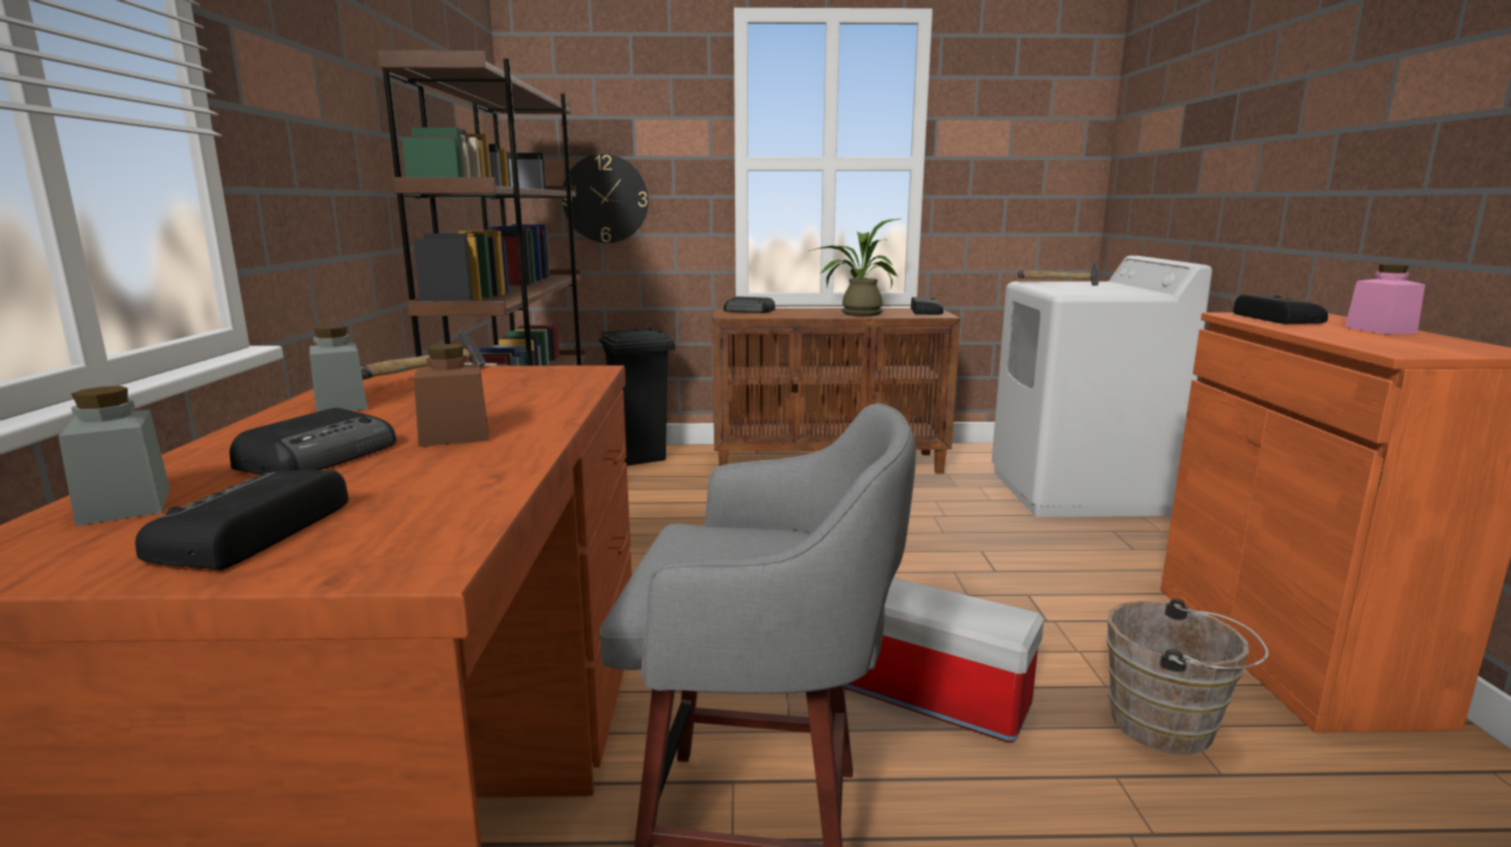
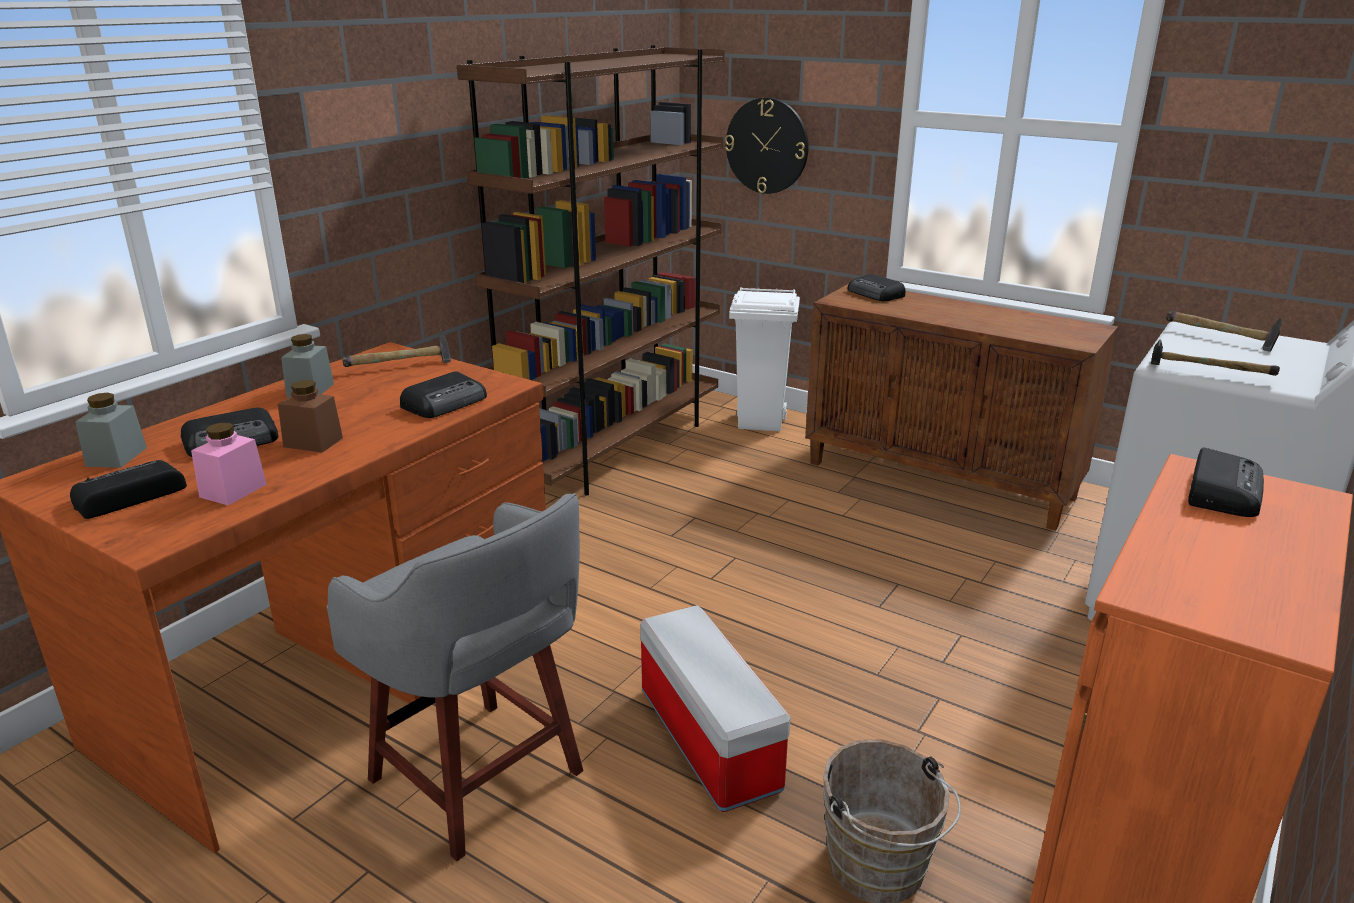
camera: 35 degrees right, 10 degrees up
(641, 458) = (761, 423): black trash can -> white trash can
(856, 314) = (982, 321): potted plant -> none
(925, 311) = (1078, 331): radio -> radio (446, 402)
(1099, 294) = (1206, 374): none -> hammer
(1380, 330) = (1279, 551): pink jar -> pink jar (233, 490)

